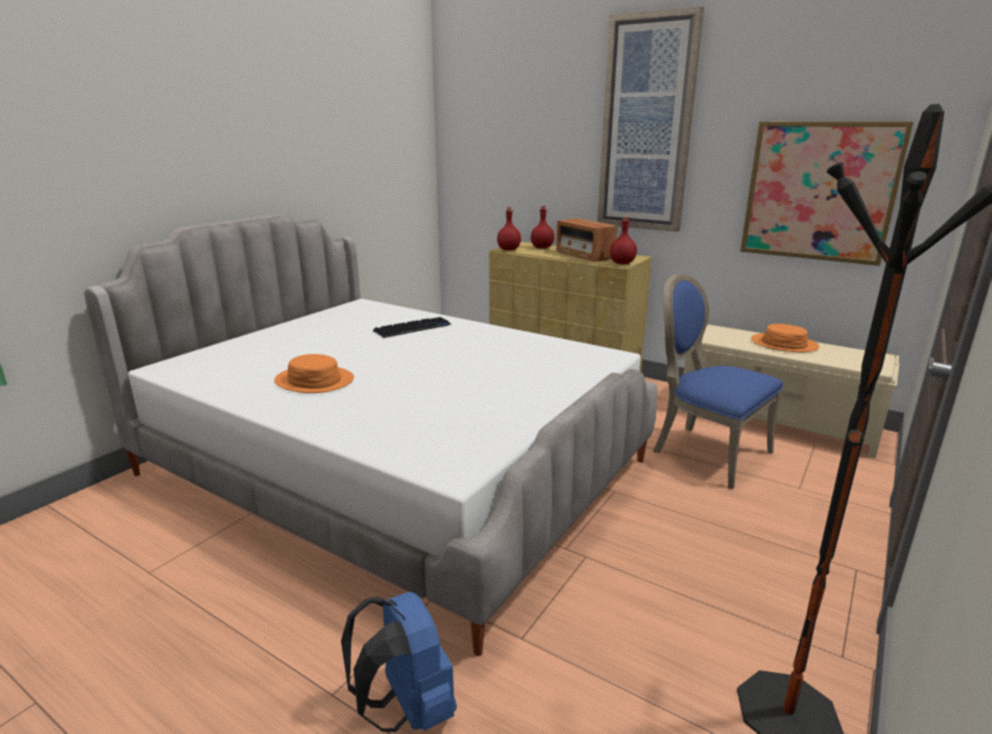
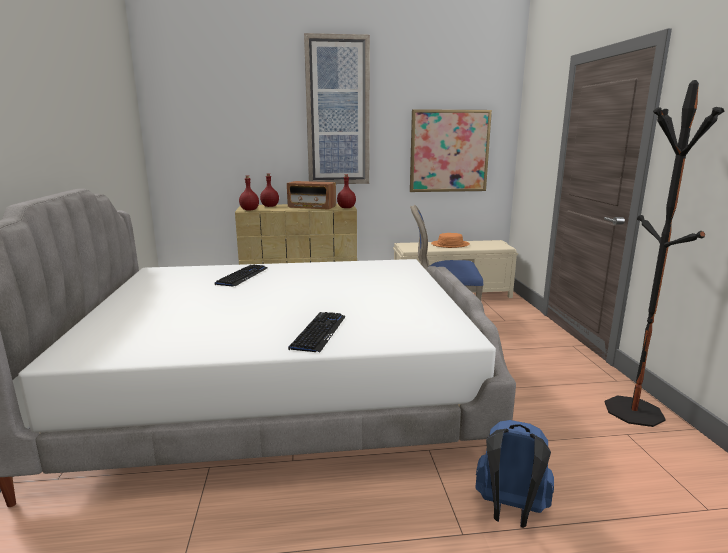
camera: 40 degrees left, 5 degrees down
(314, 381) = (247, 324): orange hat -> none
(344, 411) = (319, 332): none -> keyboard

